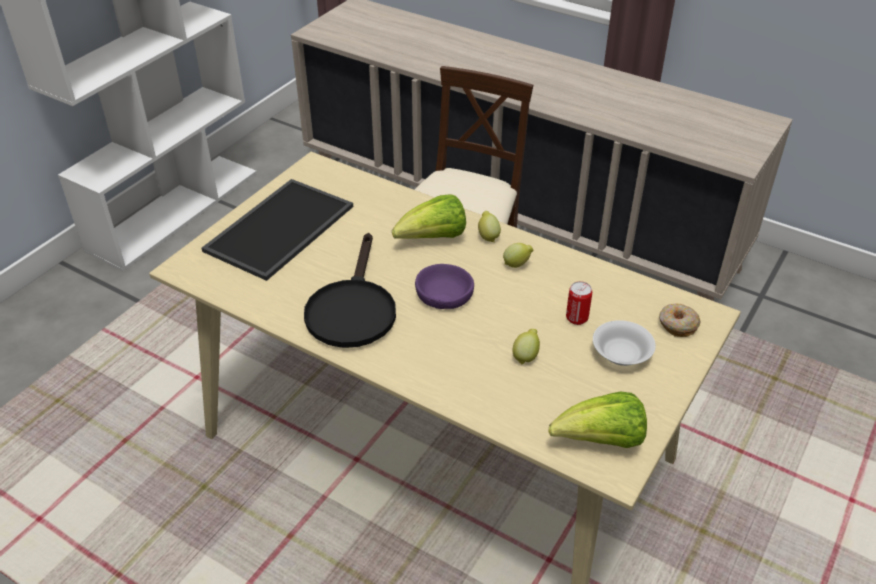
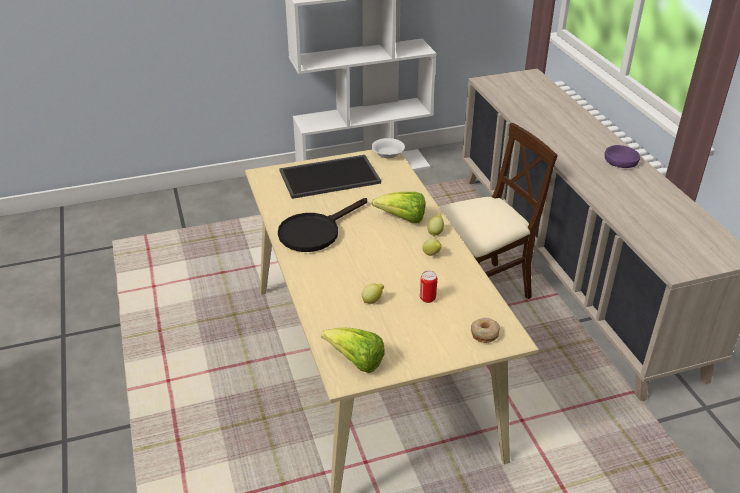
camera: 40 degrees right, 5 degrees down
(444, 293) = (371, 248): purple bowl -> purple bowl (620, 161)
(620, 353) = (428, 328): white bowl -> white bowl (387, 154)

